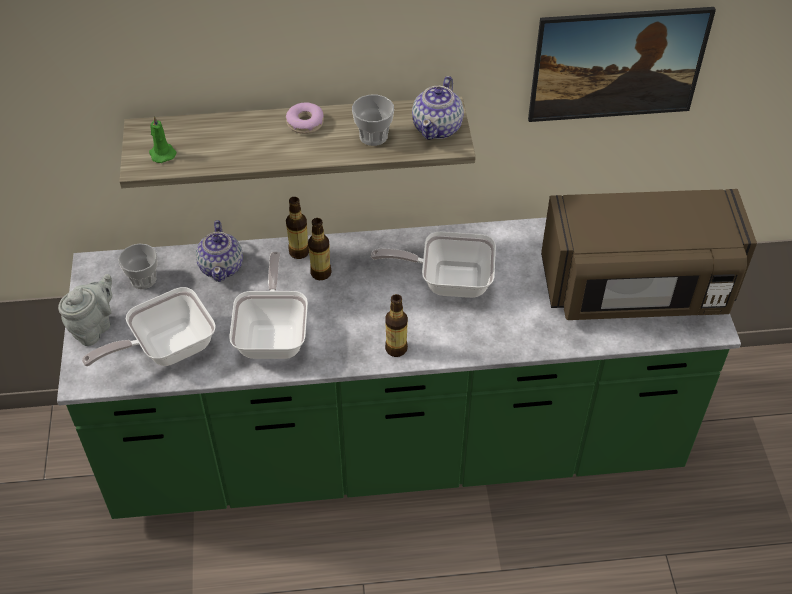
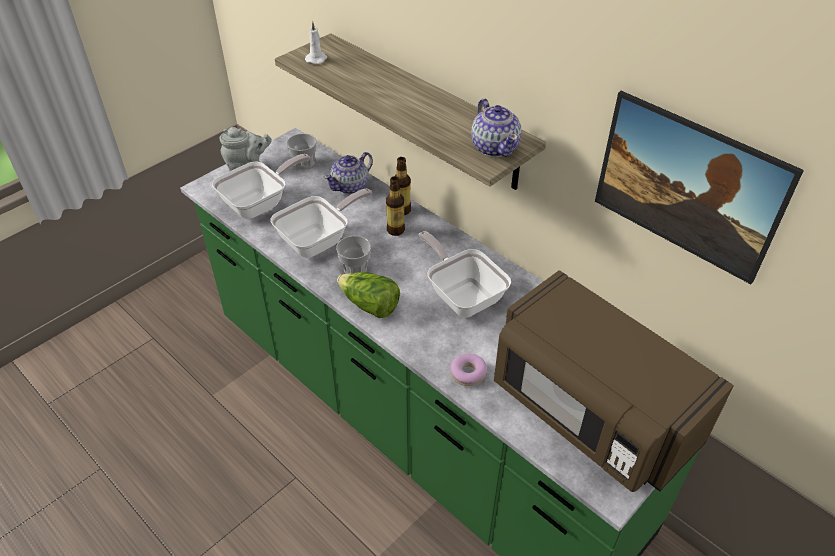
camera: 50 degrees right, 5 degrees down
(162, 153) = (317, 59): green candle -> white candle
(166, 349) = (260, 204): frying pan -> frying pan turned 120 degrees clockwise
(305, 123) = (418, 93): donut -> donut (468, 373)
(373, 136) = (444, 125): cup -> cup (355, 269)
(396, 349) = (370, 305): bottle -> lettuce
(438, 127) = (495, 147): teapot -> teapot turned 90 degrees counterclockwise

